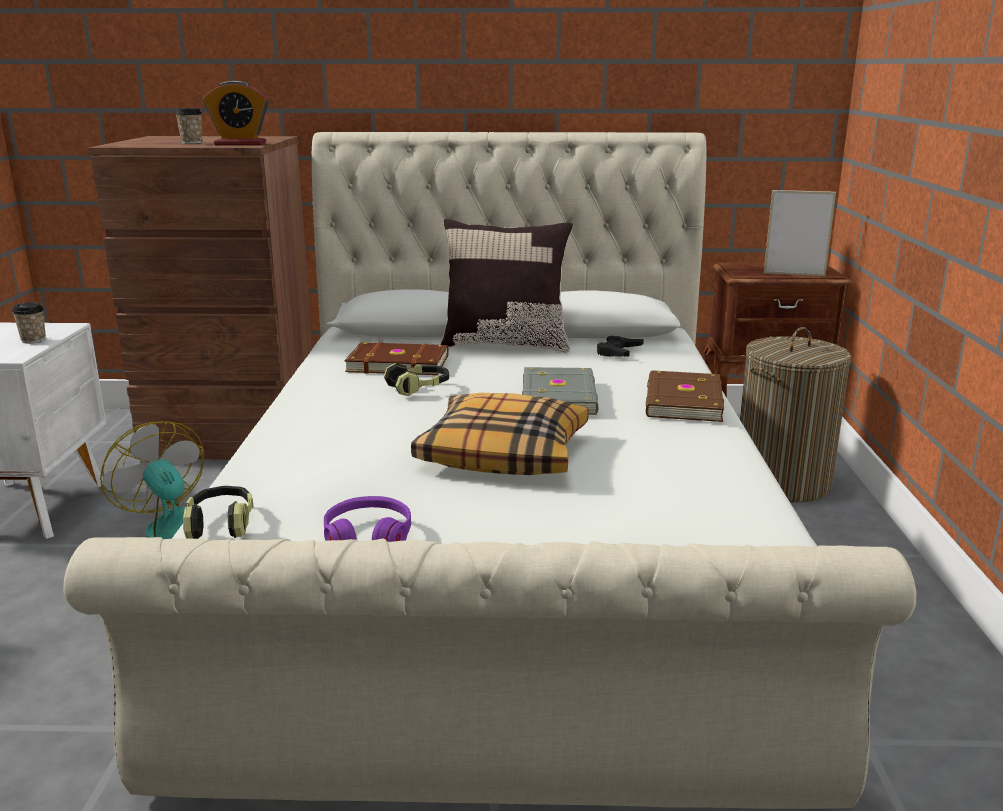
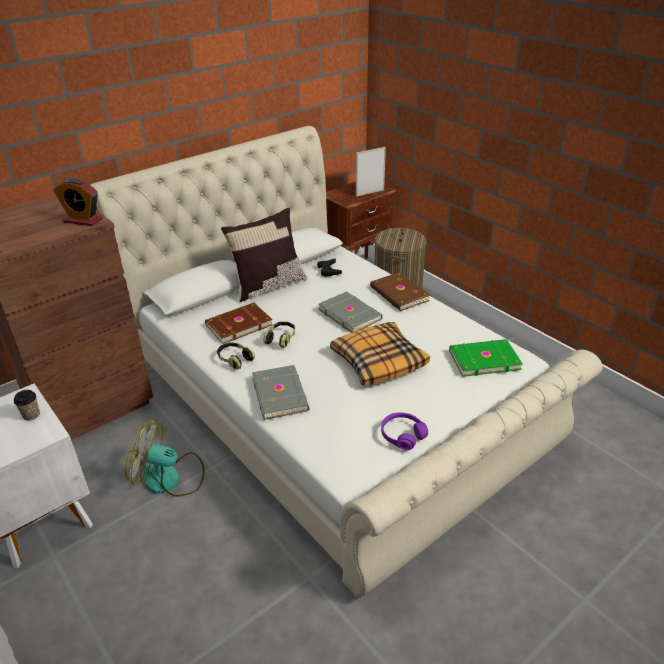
camera: 40 degrees left, 15 degrees up
(192, 142) = (39, 228): cup -> none
(220, 525) = (337, 465): headphones -> headphones (235, 359)
(240, 144) = (83, 220): alarm clock -> alarm clock turned 60 degrees clockwise
(310, 433) = (281, 394): none -> grey book
(687, 514) = (483, 359): none -> green book

